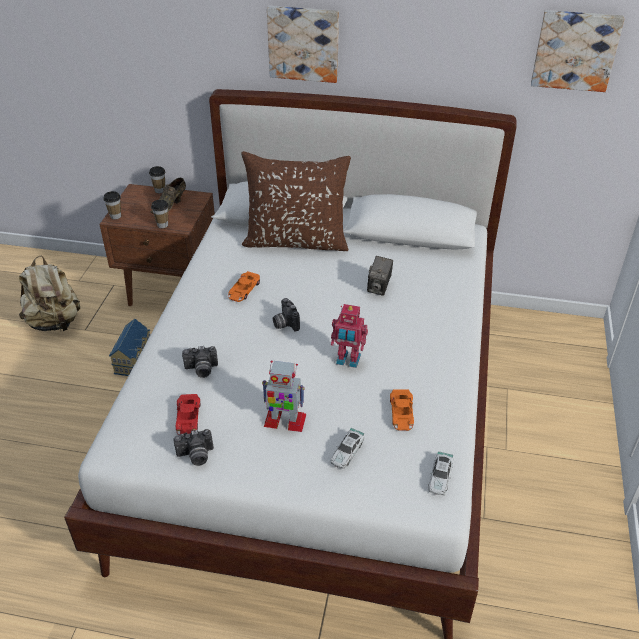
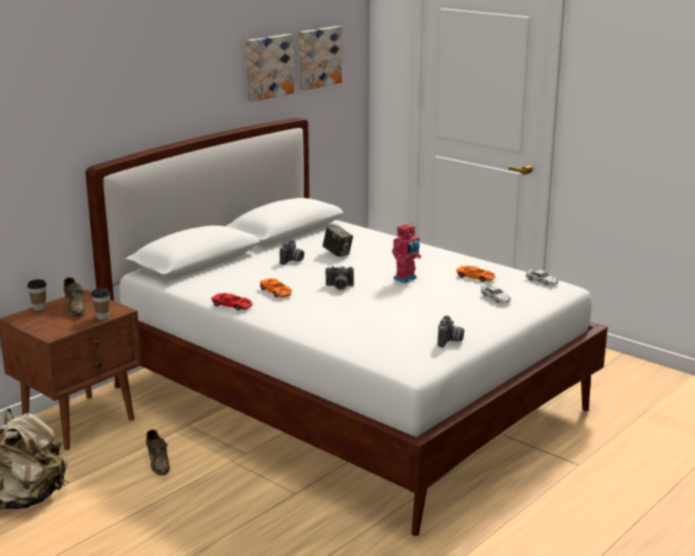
camera: 60 degrees left, 20 degrees down
(115, 216) = (48, 333): cup -> none
(135, 359) = (158, 463): toy house -> brown shoe
(188, 418) = (409, 334): red toy car -> red toy car (232, 305)
(201, 370) = (359, 321): camera -> camera (292, 261)
(284, 420) = (444, 309): toy robot -> none
(296, 241) = (237, 263): brown pillow -> none
(304, 43) = (153, 99): picture -> picture (268, 66)

